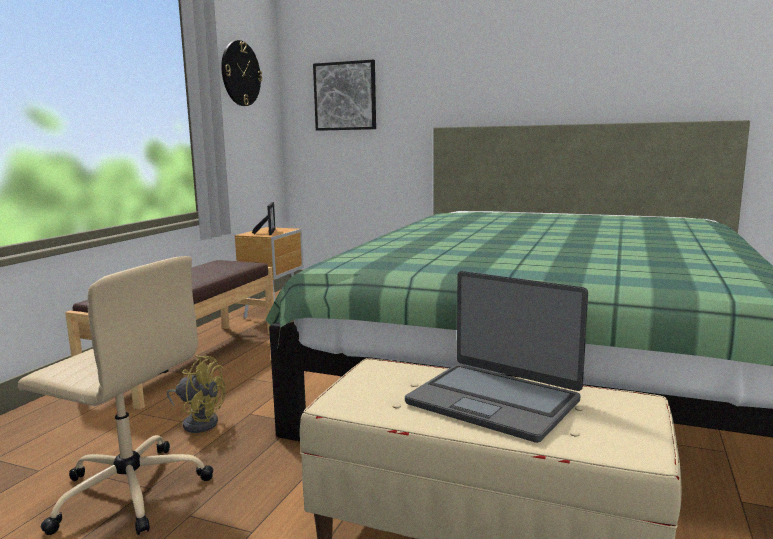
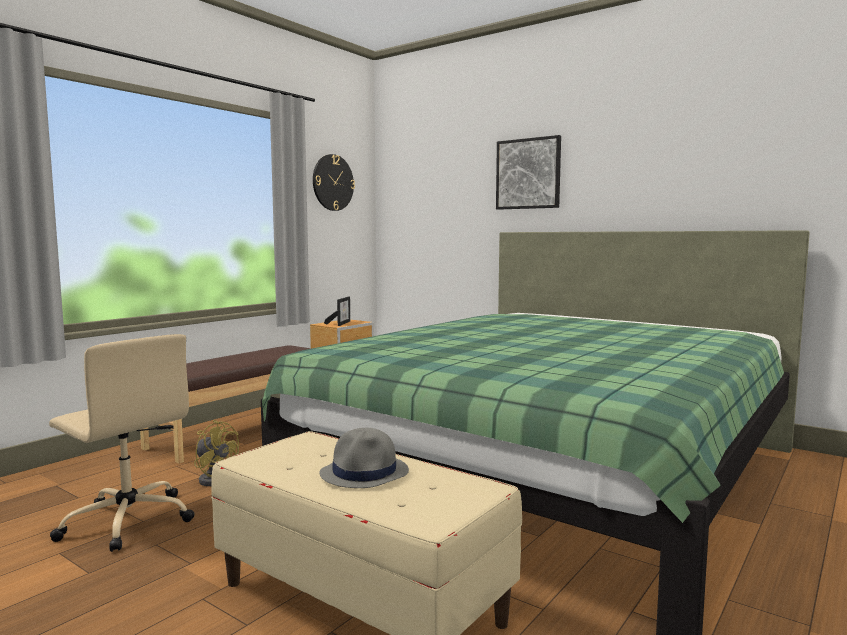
camera: 15 degrees right, 5 degrees down
(345, 96) = (428, 202): picture -> picture (528, 174)
(494, 401) = (365, 473): laptop -> grey hat

